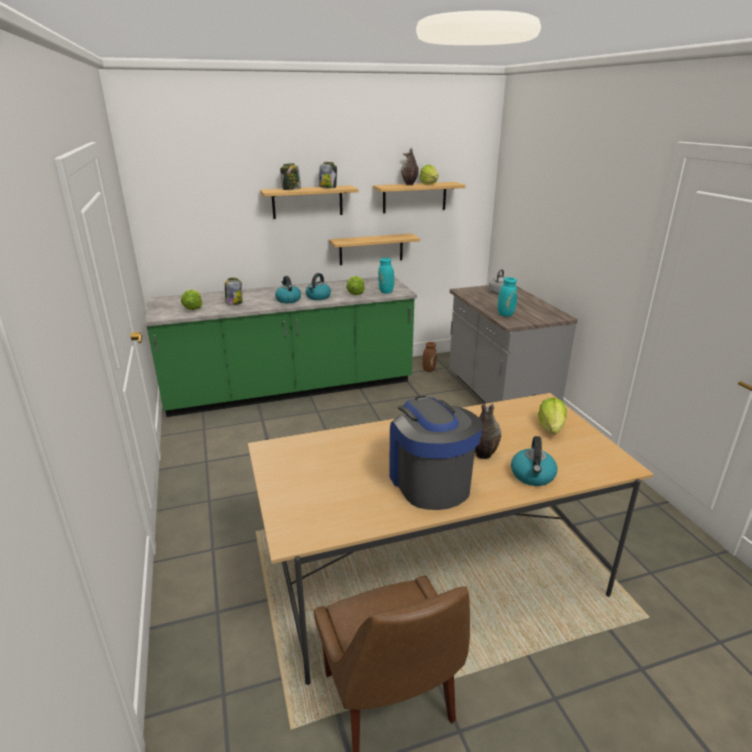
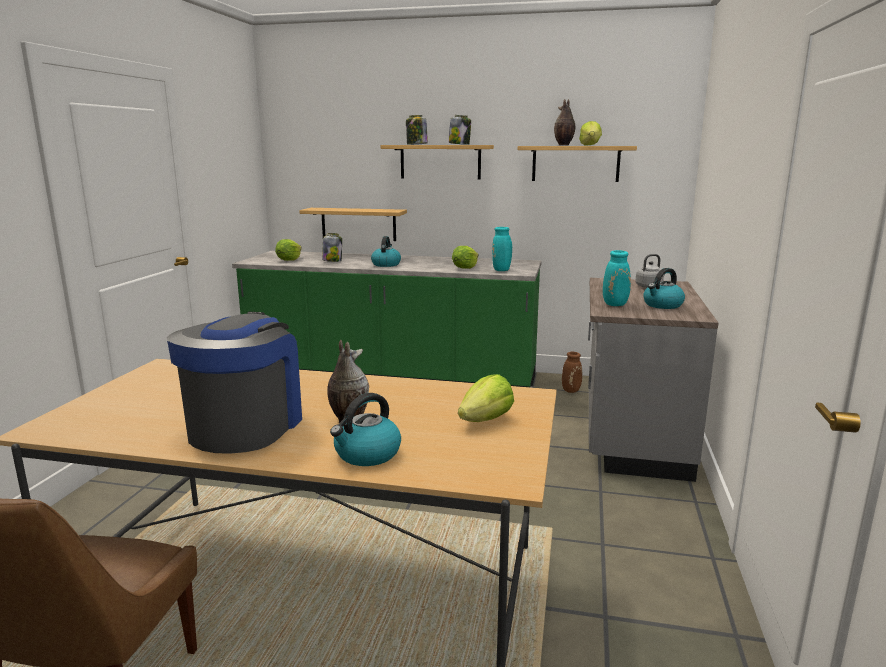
camera: 30 degrees right, 10 degrees down
(318, 297) = (420, 266): kettle -> kettle (662, 305)
(371, 249) = (515, 224): shelf -> shelf (358, 224)

